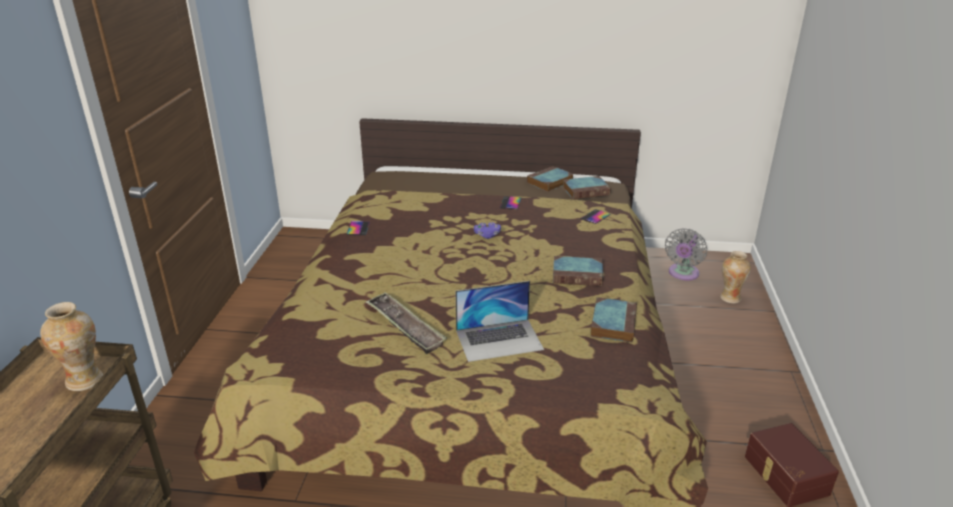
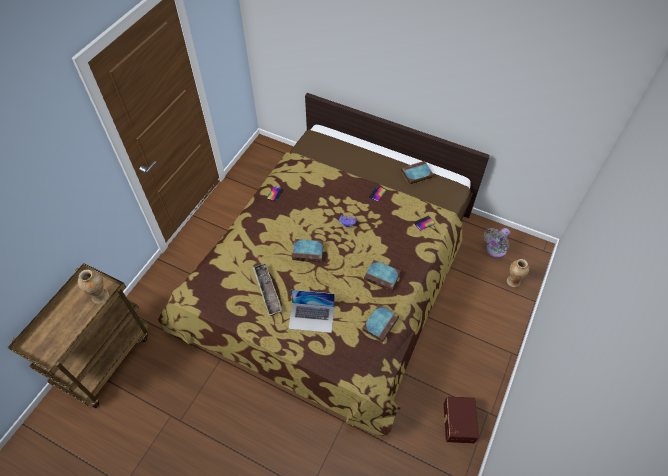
camera: 20 degrees right, 25 degrees up
(586, 191) = (433, 193): book -> book (308, 252)

